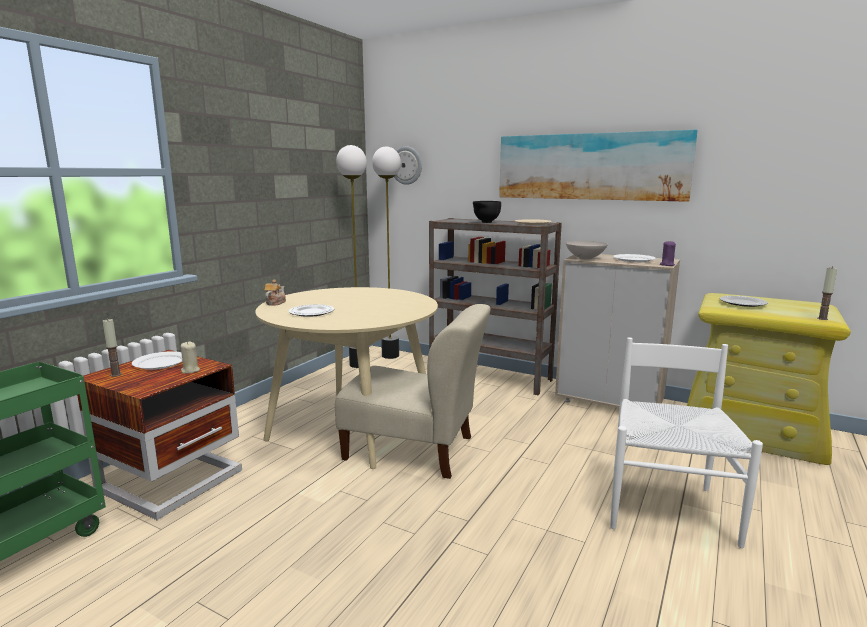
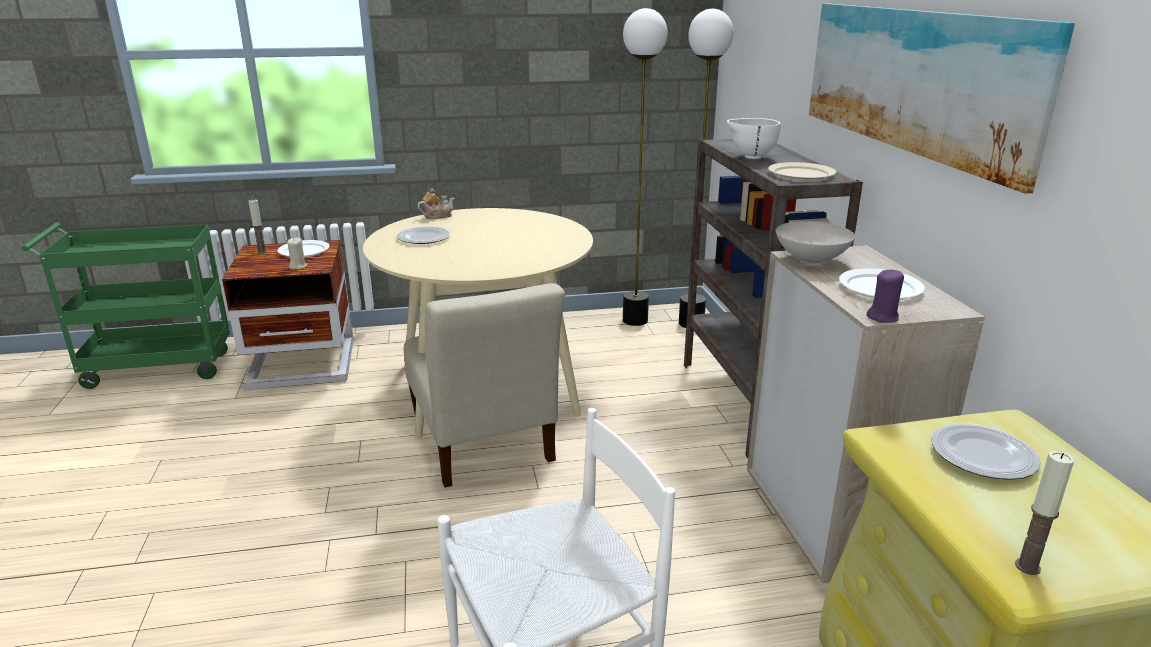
camera: 50 degrees right, 10 degrees up
(406, 165) = (747, 39): wall clock -> none
(485, 222) = (750, 157): black bowl -> white bowl

